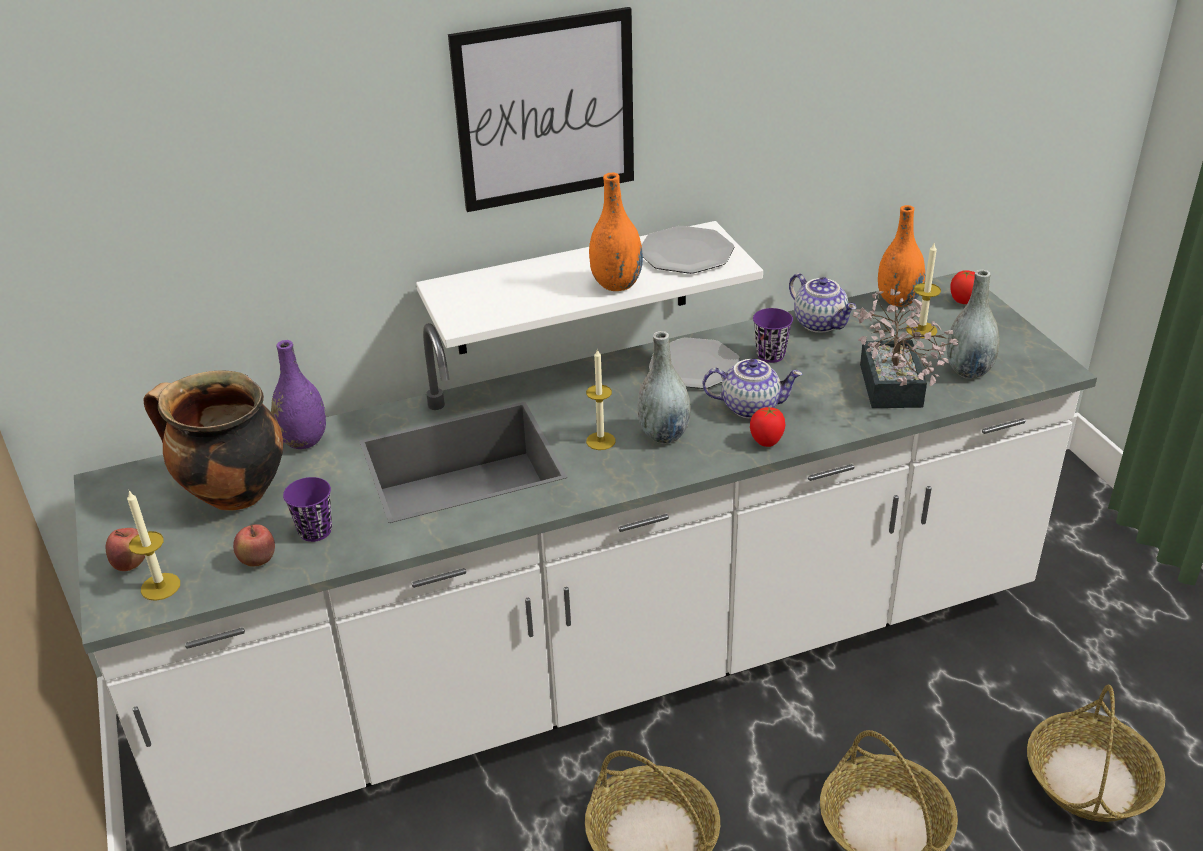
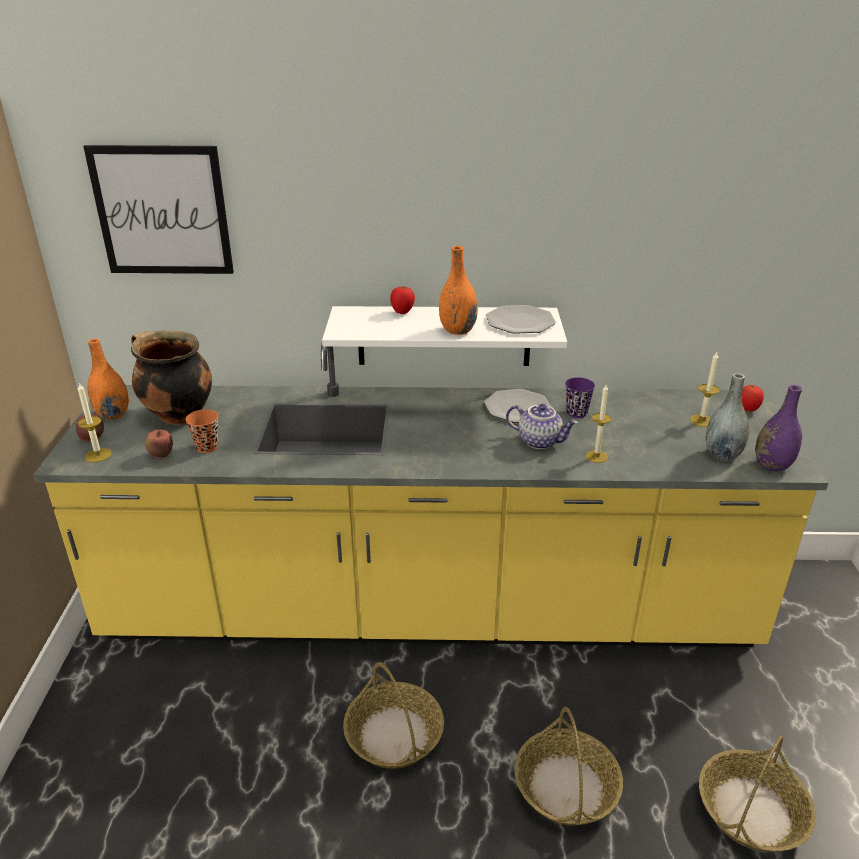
camera: 20 degrees right, 5 degrees down
(304, 441) = (240, 396): purple vase -> purple vase (772, 465)
(315, 531) = (207, 447): purple cup -> orange cup
(545, 110) = (432, 200): picture -> picture (162, 211)
(600, 441) = (421, 438): candle -> candle (596, 456)
(610, 662) = (429, 610): white counter -> yellow counter
(664, 435) = (466, 444): grey vase -> none
(766, 442) = (535, 466): tomato -> tomato (402, 312)
(821, 323) = (627, 401): teapot -> none
(891, 391) = (651, 455): potted plant -> none
(898, 300) = (696, 398): orange vase -> orange vase (113, 415)

